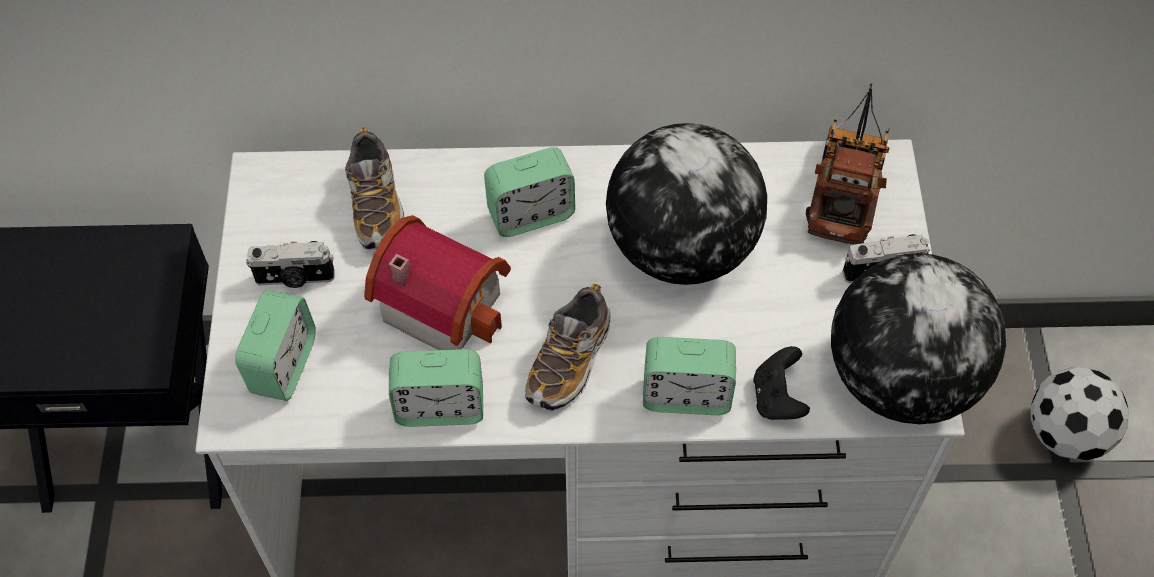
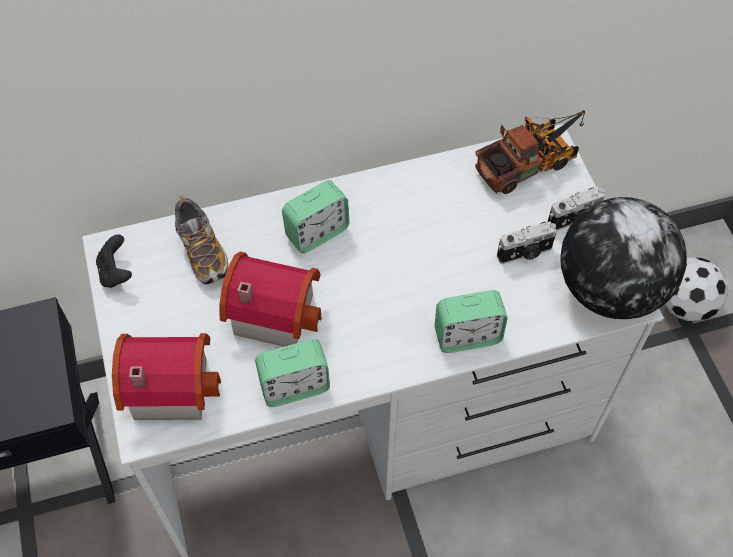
camera: 15 degrees left, 0 degrees up
(283, 365) = (169, 383): alarm clock -> toy house
(295, 278) = (158, 318): camera -> camera (525, 253)
(569, 361) = (377, 331): shoe -> none
(680, 247) = (430, 233): globe -> none
(777, 398) = (530, 322): black game controller -> black game controller (116, 272)
(847, 183) = (531, 163): toy truck -> toy truck turned 60 degrees clockwise

